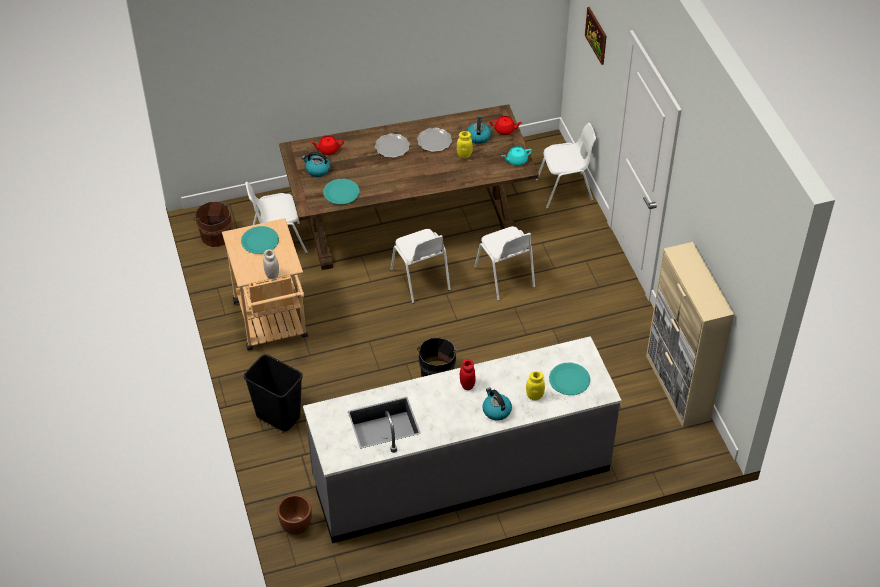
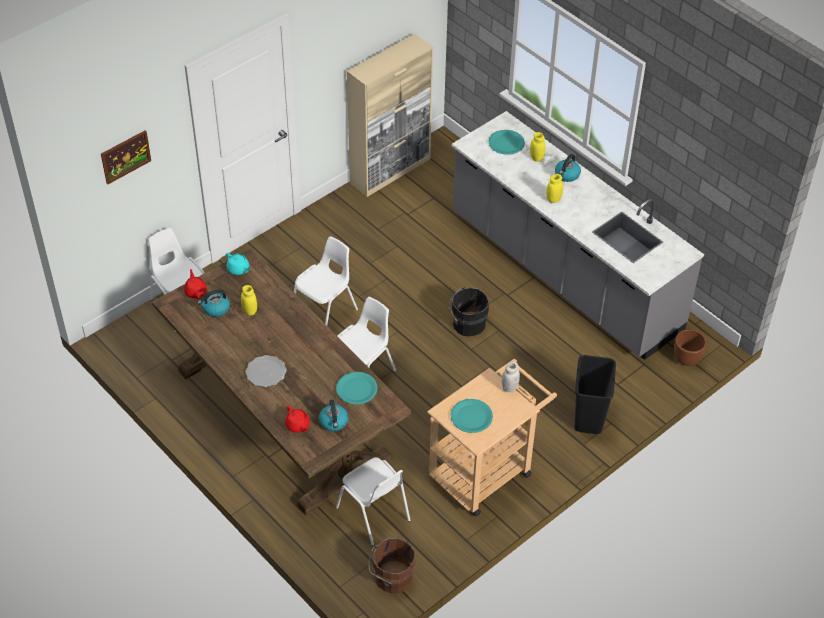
camera: 115 degrees left, 0 degrees up
(434, 141) = (239, 341): plate -> none
(467, 385) = (553, 199): red jar -> yellow jar

